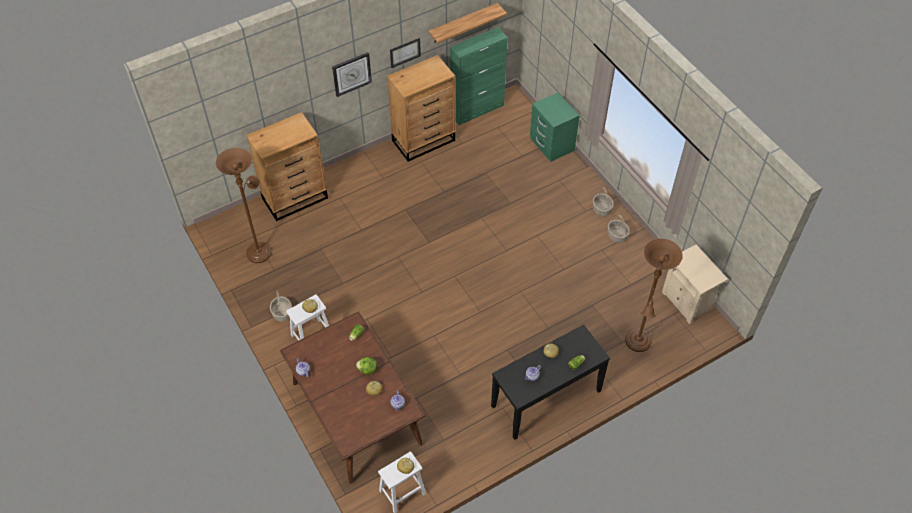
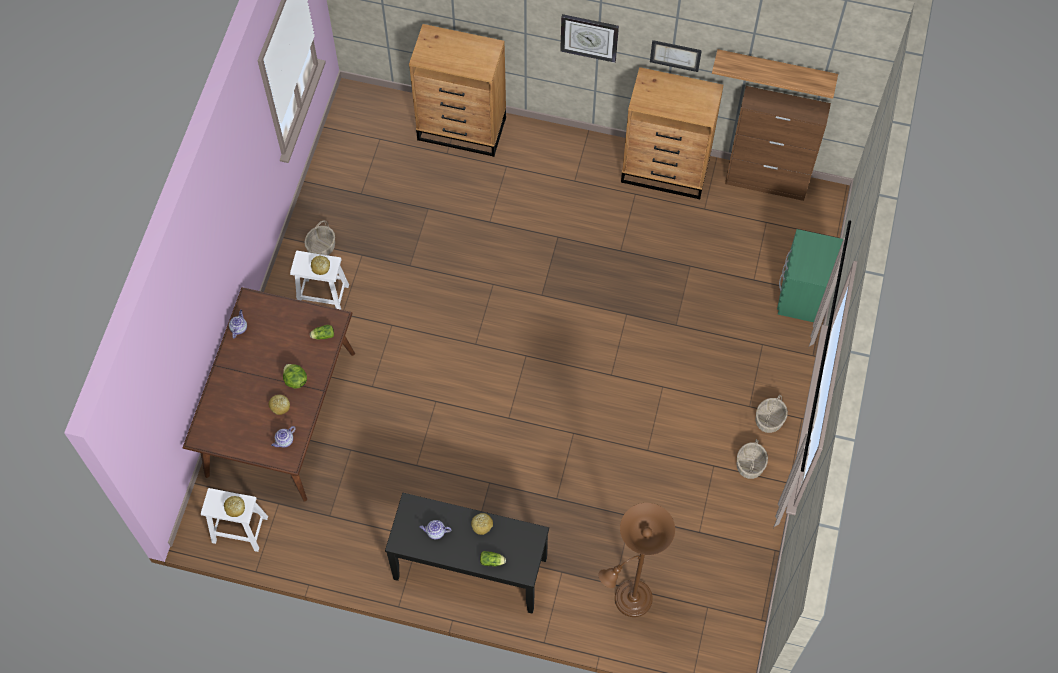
camera: 45 degrees right, 10 degrees up
(259, 250) = (369, 159): brown floor lamp -> none
(477, 110) = (767, 182): green cabinet -> brown cabinet
(687, 301) = (738, 608): beige nightstand -> none

